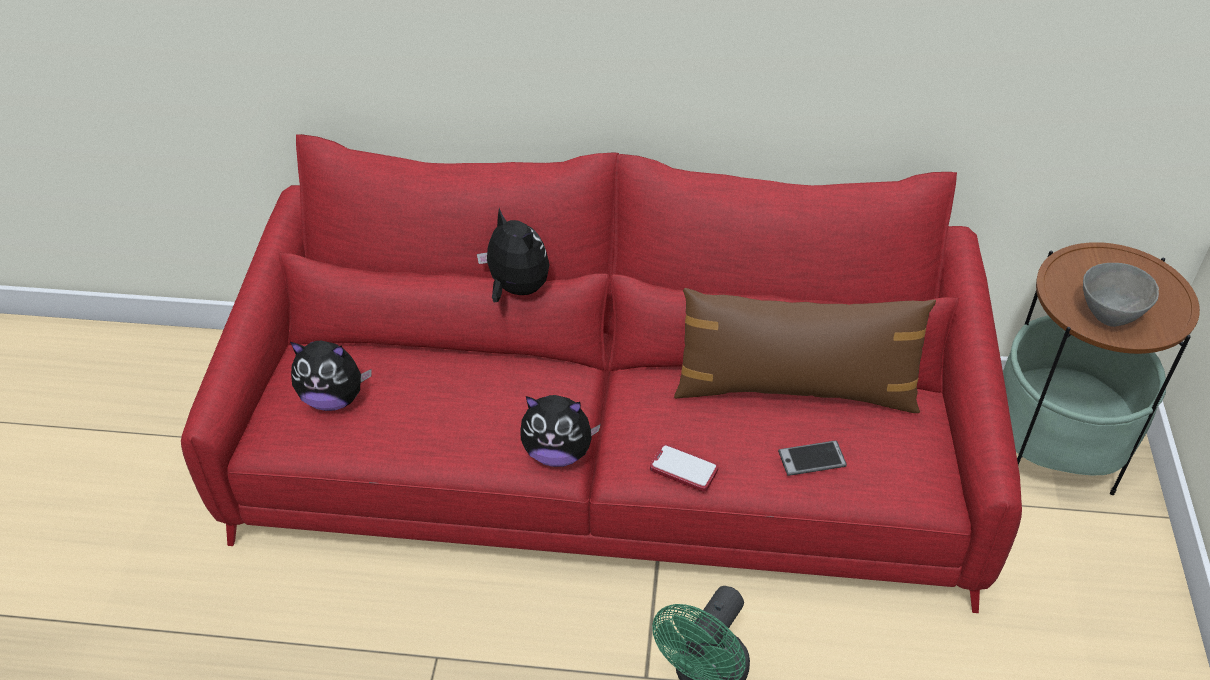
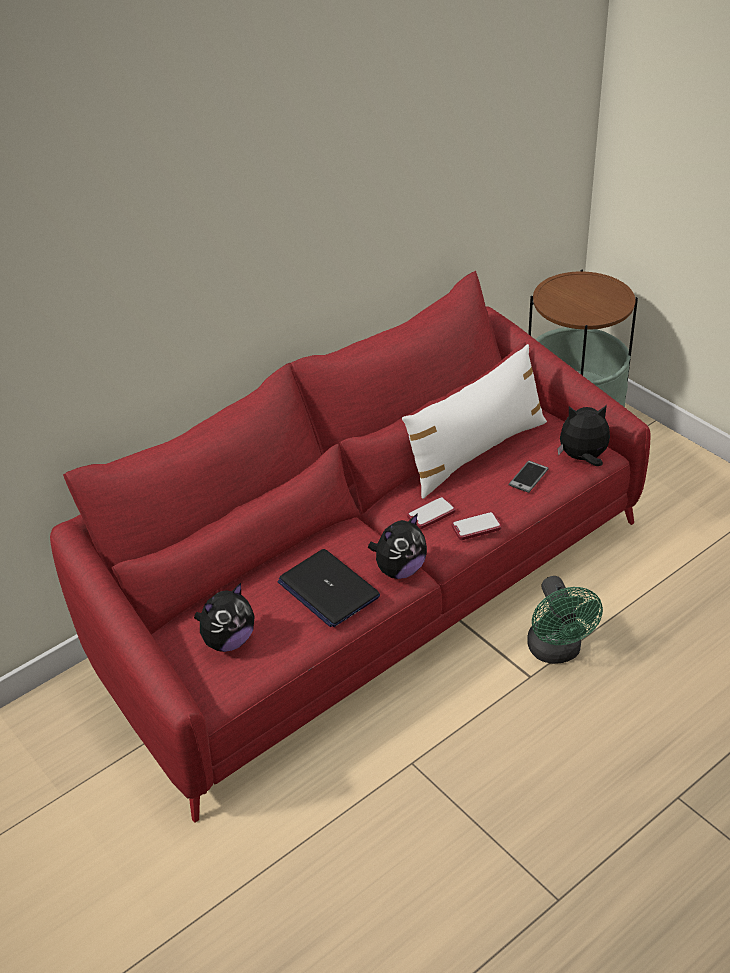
camera: 45 degrees left, 5 degrees down
(469, 419) = (328, 589): none -> laptop
(516, 289) = (290, 488): plush toy -> plush toy (583, 458)
(660, 420) = (431, 514): none -> phone
(795, 389) = (475, 452): brown pillow -> white pillow
(1108, 315) = (594, 309): grey bowl -> none

